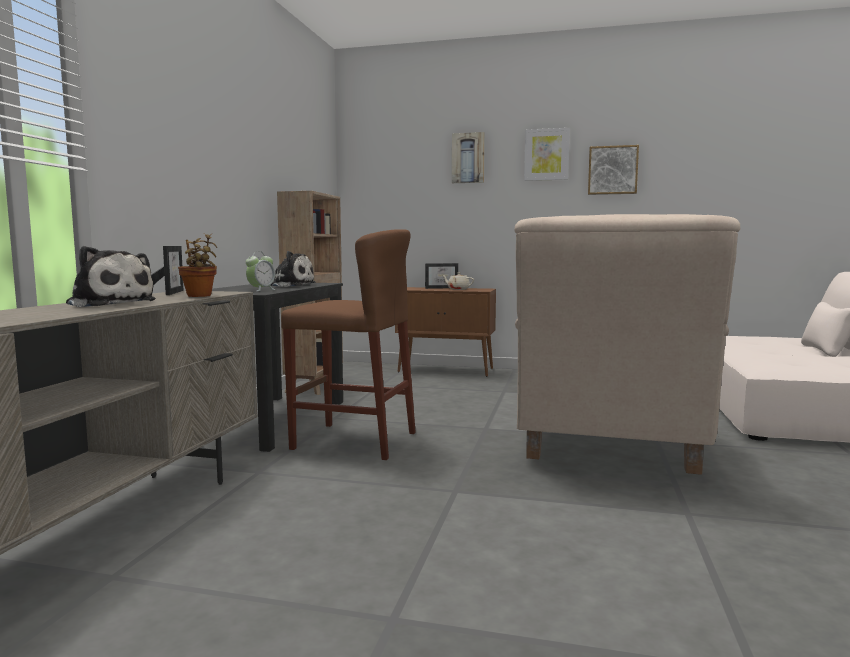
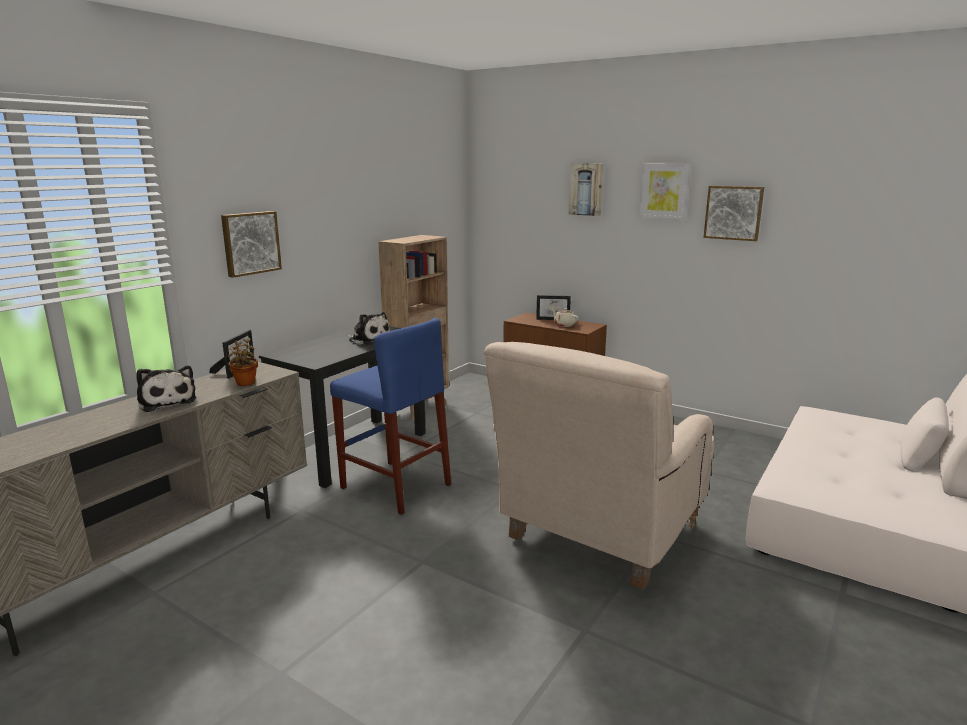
camera: 20 degrees right, 10 degrees up
(163, 153) = (250, 243): none -> picture
(261, 290) = (329, 353): alarm clock -> none
(354, 441) = (395, 486): brown stool -> blue stool

